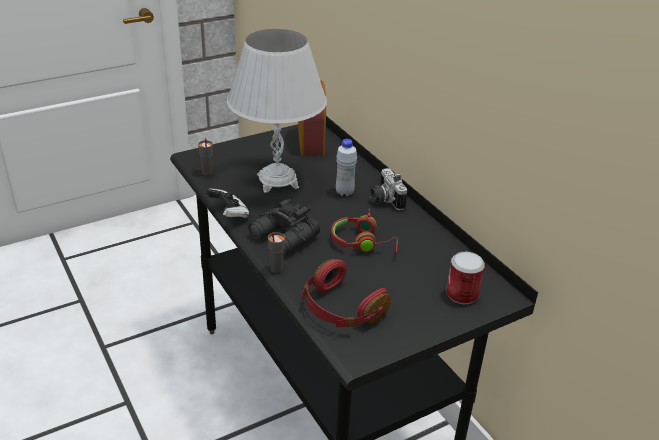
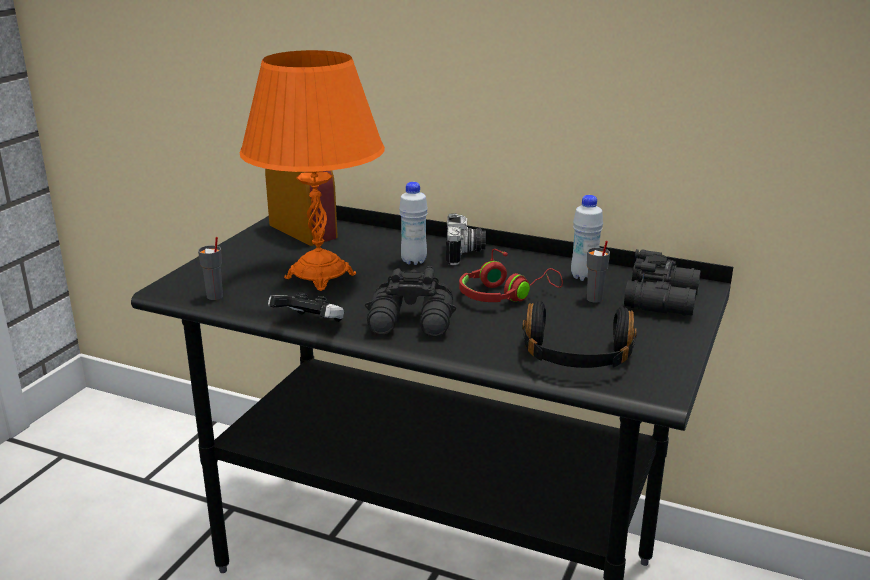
camera: 35 degrees left, 10 degrees down
(276, 269) = (450, 352): grey cup -> grey cup (594, 299)
(277, 181) = (320, 276): white table lamp -> orange table lamp
(340, 309) = (576, 358): red headphones -> black headphones
(384, 200) = (465, 253): camera -> camera turned 120 degrees counterclockwise
(434, 251) = (583, 277): none -> white bottle
(462, 294) = (664, 300): can -> black binoculars

